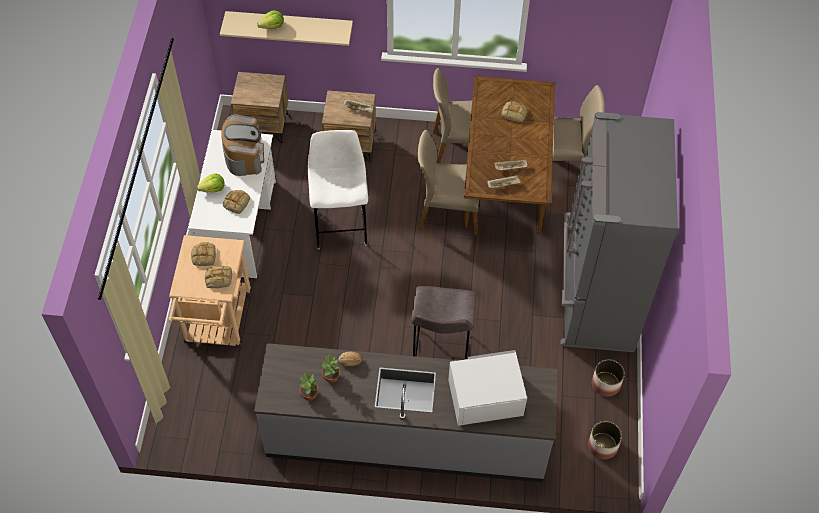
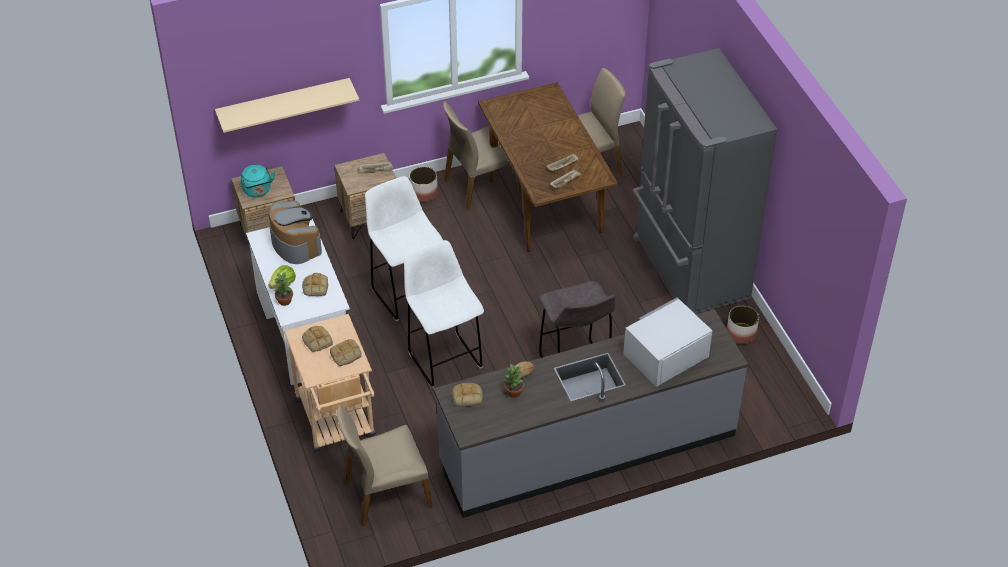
camera: 25 degrees left, 10 degrees down
(252, 92) = (258, 191): none -> turquoise kettle
(272, 26) = (272, 107): lettuce -> none
(309, 394) = (503, 414): potted plant -> potted plant (284, 300)
(336, 300) = (444, 359): none -> white stool
(448, 211) = (503, 243): beige chair -> beige chair (386, 493)
(514, 113) = (536, 120): bread -> bread (467, 396)
(602, 446) = (769, 385): planter -> planter (424, 193)

